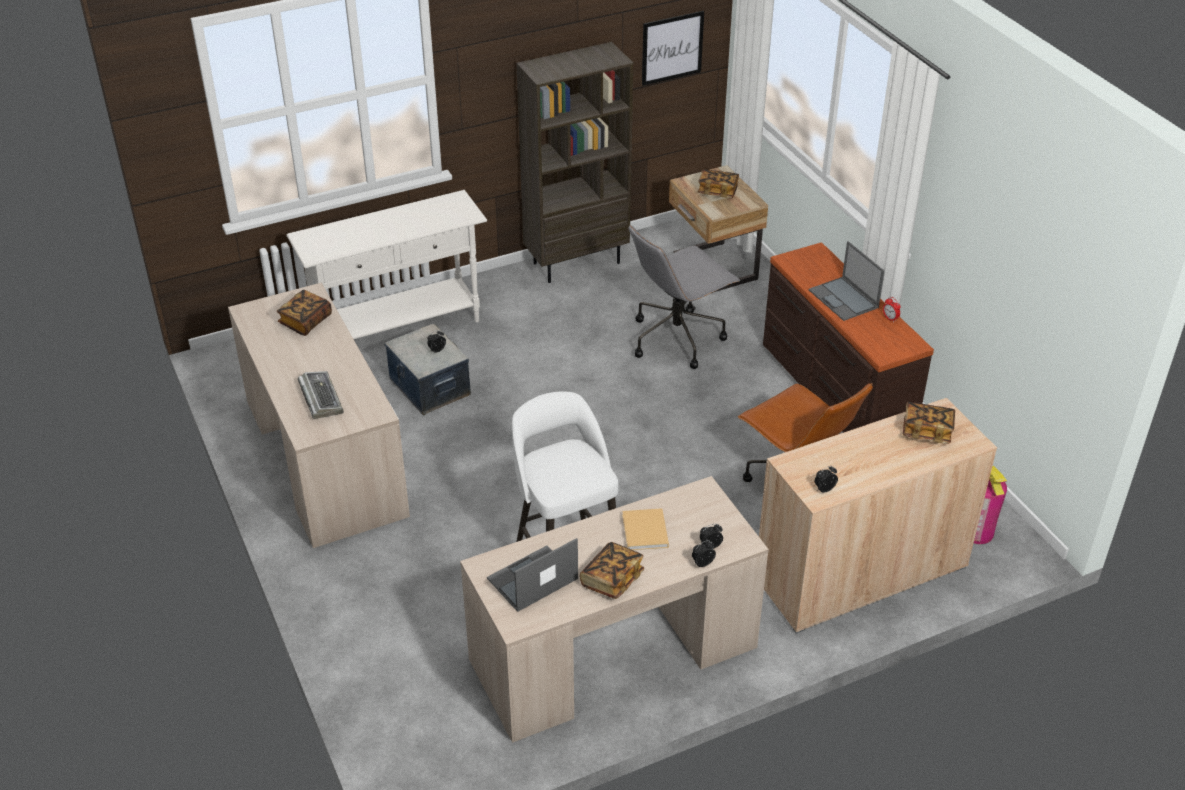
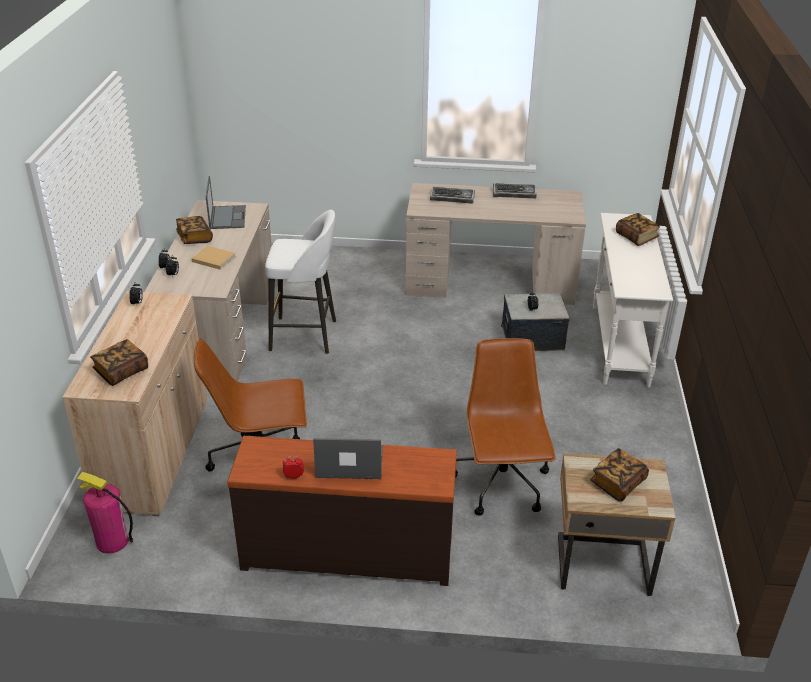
camera: 120 degrees right, 5 degrees down
(272, 353) = (514, 193): none -> keyboard
(305, 321) = (540, 209): book -> book (636, 237)
(576, 262) = (667, 471): brown bookcase -> none
(672, 48) = (774, 377): picture -> none
(677, 338) = (501, 485): grey office chair -> brown office chair

